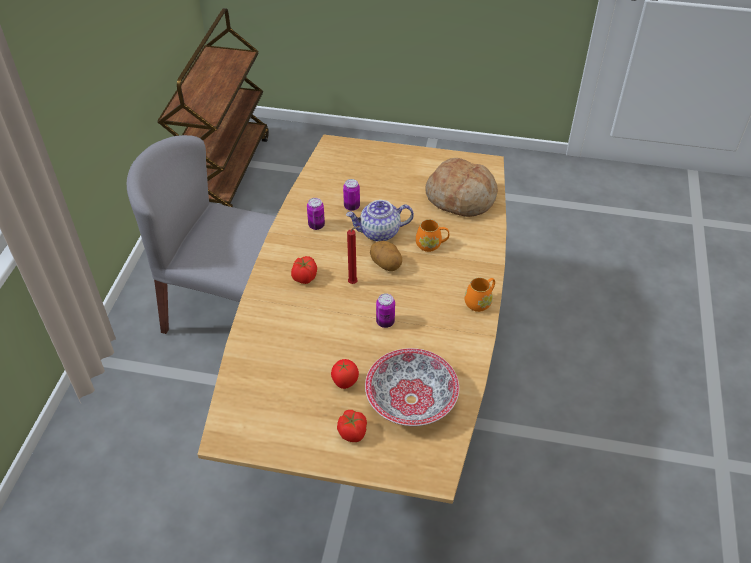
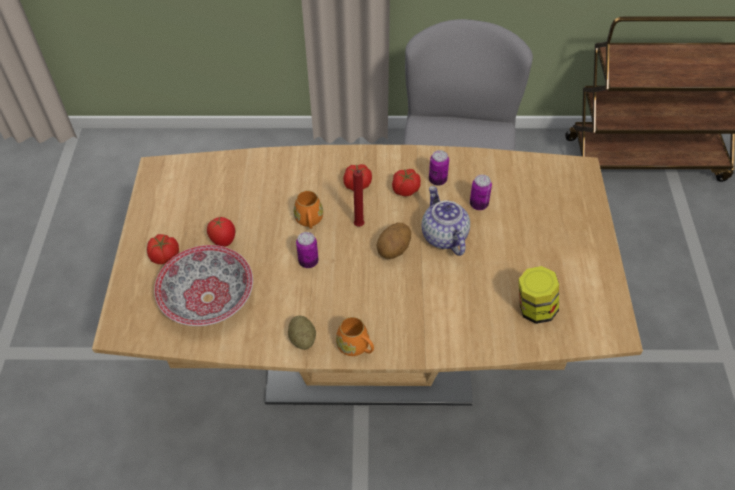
camera: 80 degrees right, 5 degrees up
(321, 247) = (405, 190): none -> tomato
(431, 245) = (438, 288): orange mug -> orange mug (309, 221)
(461, 197) = (534, 309): bread -> jar
(467, 335) = (302, 339): none -> potato

